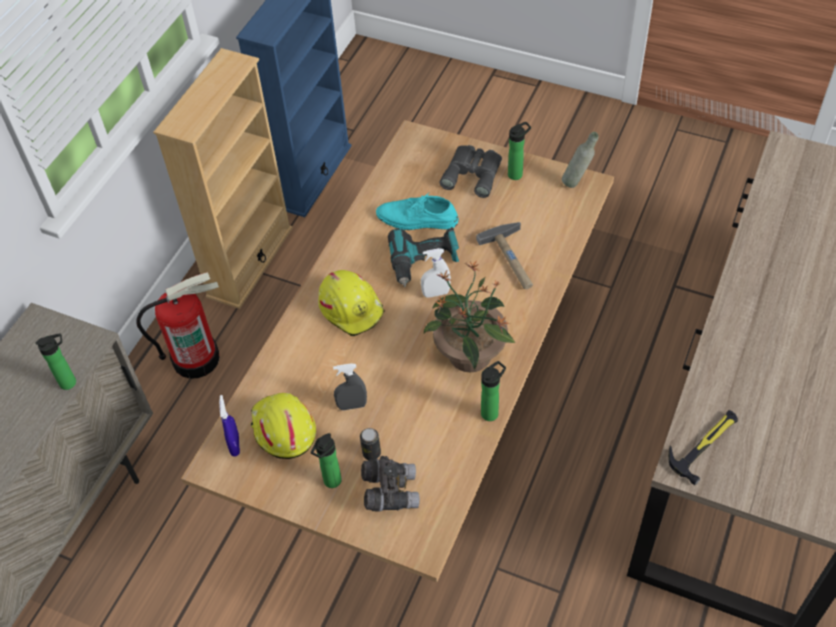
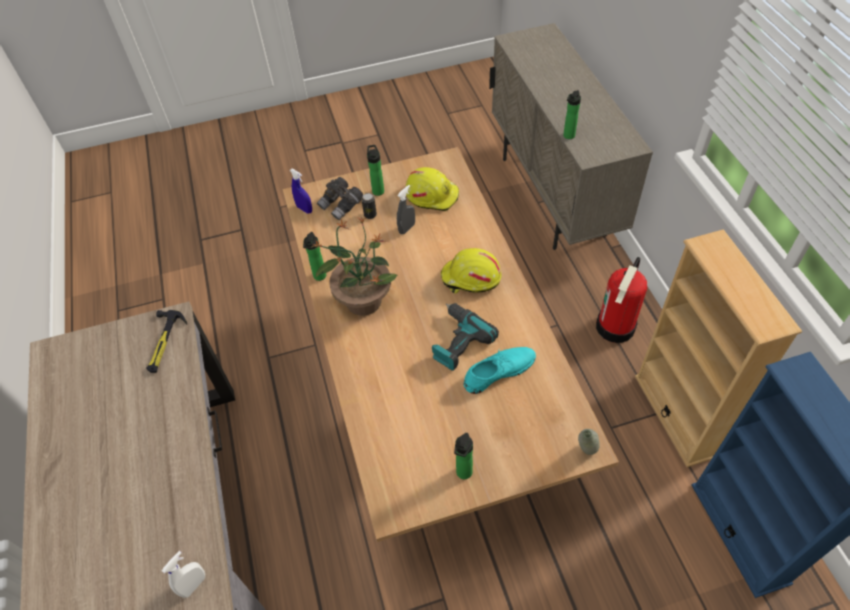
camera: 140 degrees right, 0 degrees up
(235, 445) = (448, 173): blue spray bottle -> blue spray bottle (304, 209)
(436, 293) = (426, 325): white spray bottle -> white spray bottle (194, 585)
(473, 173) = (500, 447): grey binoculars -> none
(513, 259) = (395, 389): hammer -> none
(577, 182) = (404, 504): grey bottle -> grey bottle (585, 454)

